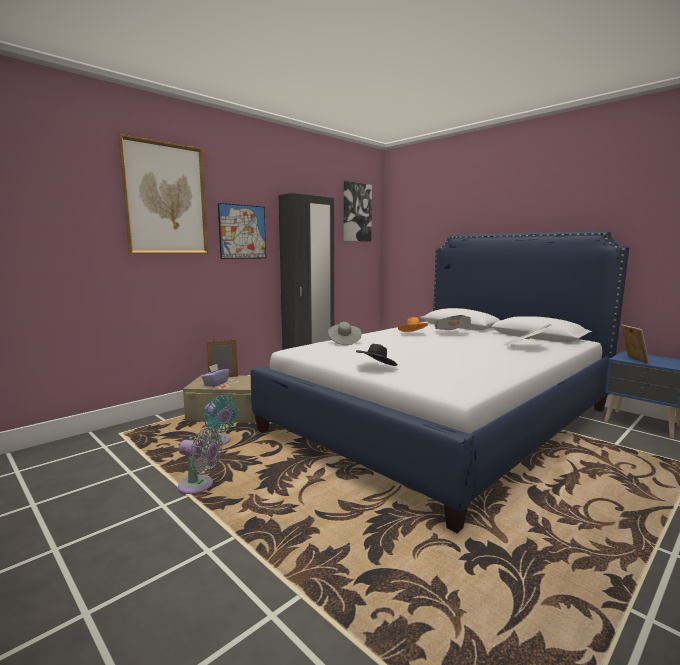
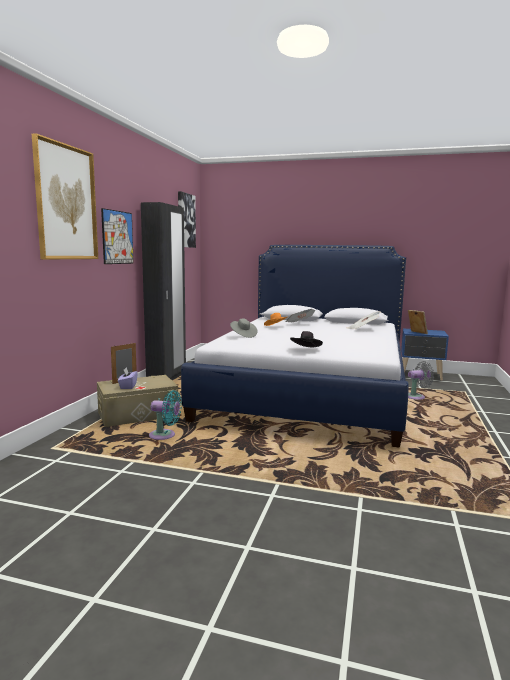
camera: 30 degrees left, 0 degrees up
(199, 486) = (201, 465): grey fan -> grey fan (416, 397)

